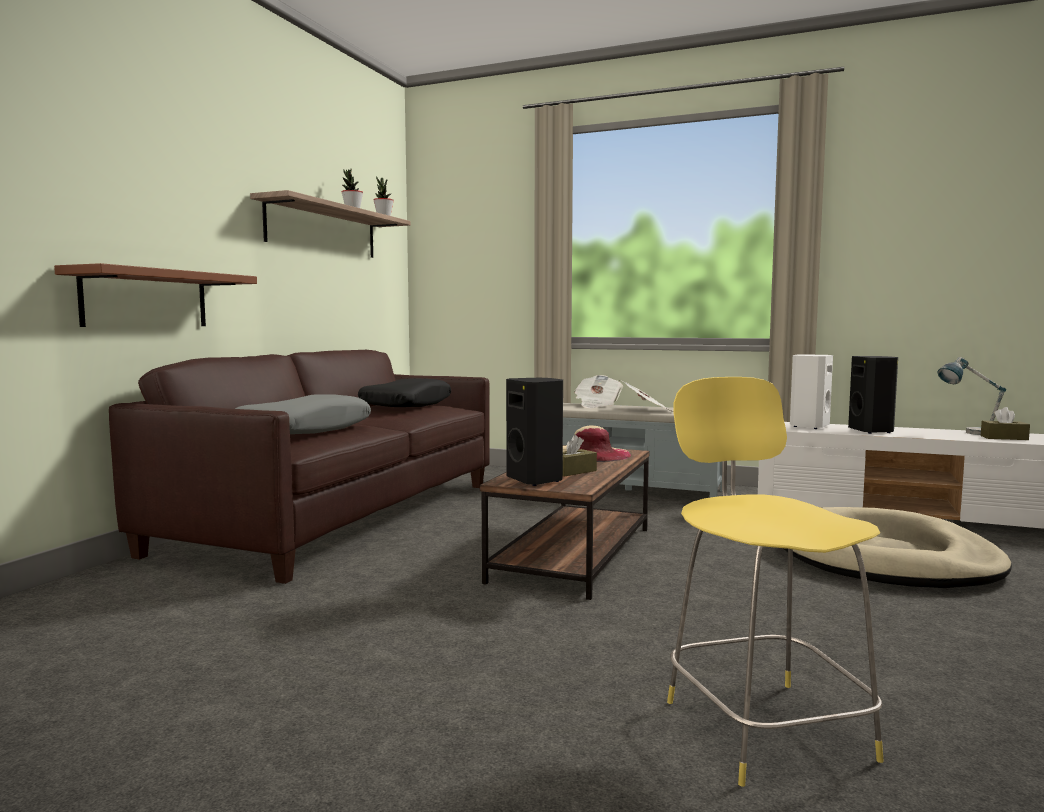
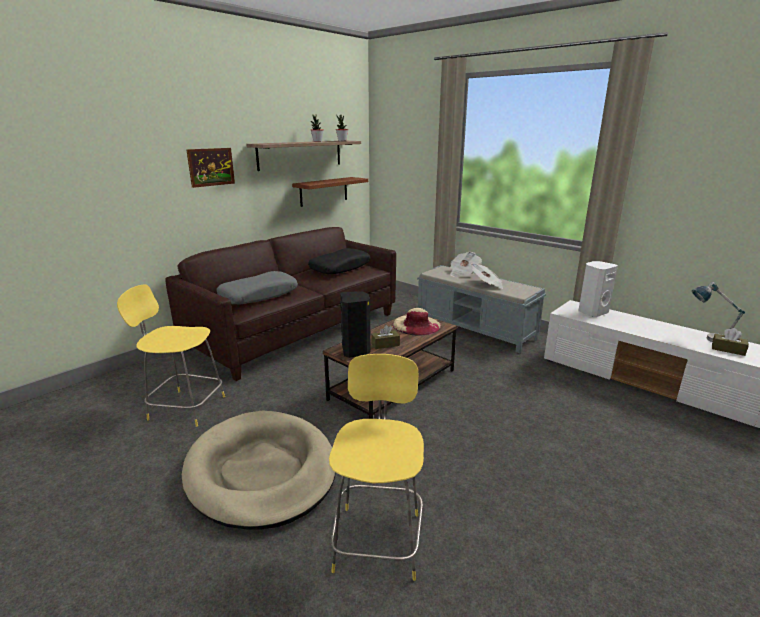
camera: 20 degrees right, 15 degrees up
(146, 299) = (183, 218): brown shelf -> brown shelf (324, 191)
(196, 218) = (211, 167): none -> picture
(208, 629) = (185, 407): none -> yellow stool
(872, 431) = (632, 325): black speaker -> none
(882, 557) = (583, 424): beige dog bed -> beige dog bed (262, 471)

